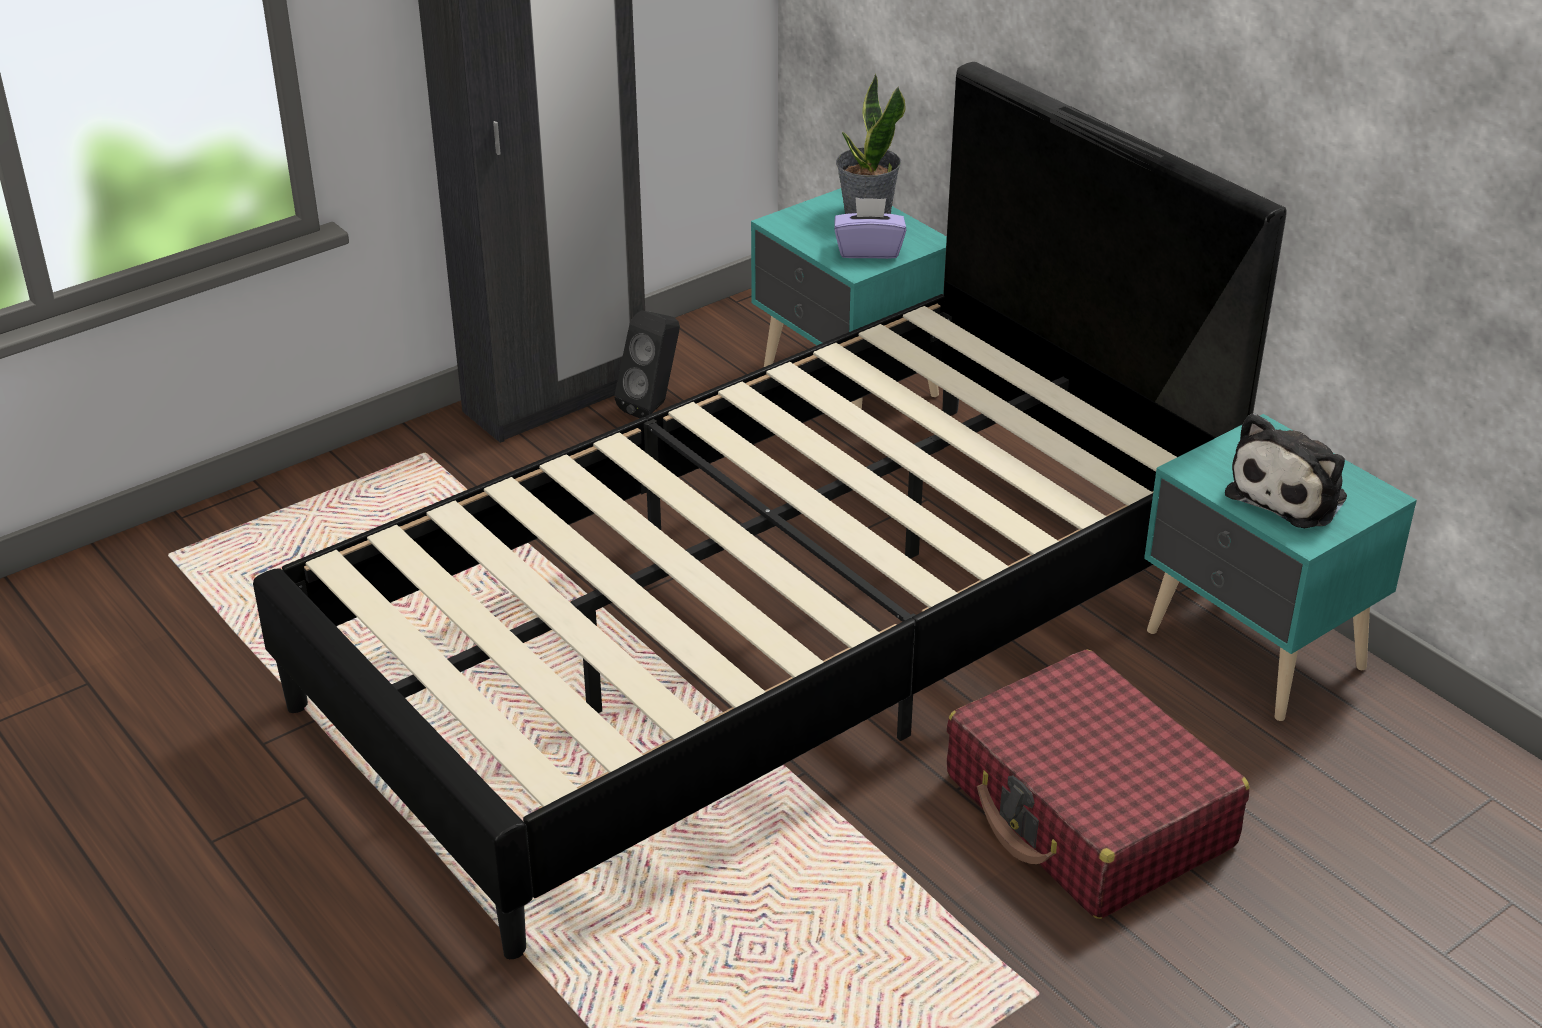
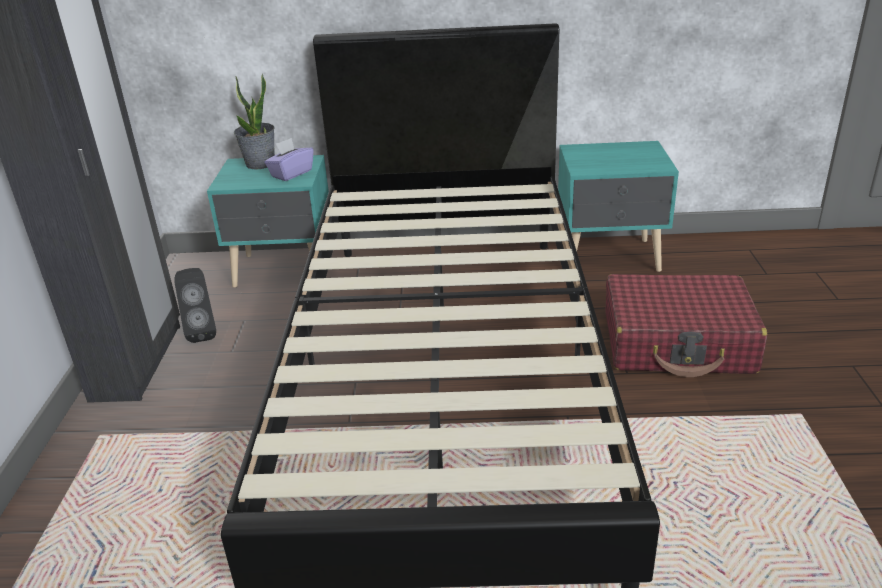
camera: 50 degrees left, 5 degrees down
(1291, 494) = (626, 158): plush toy -> none

